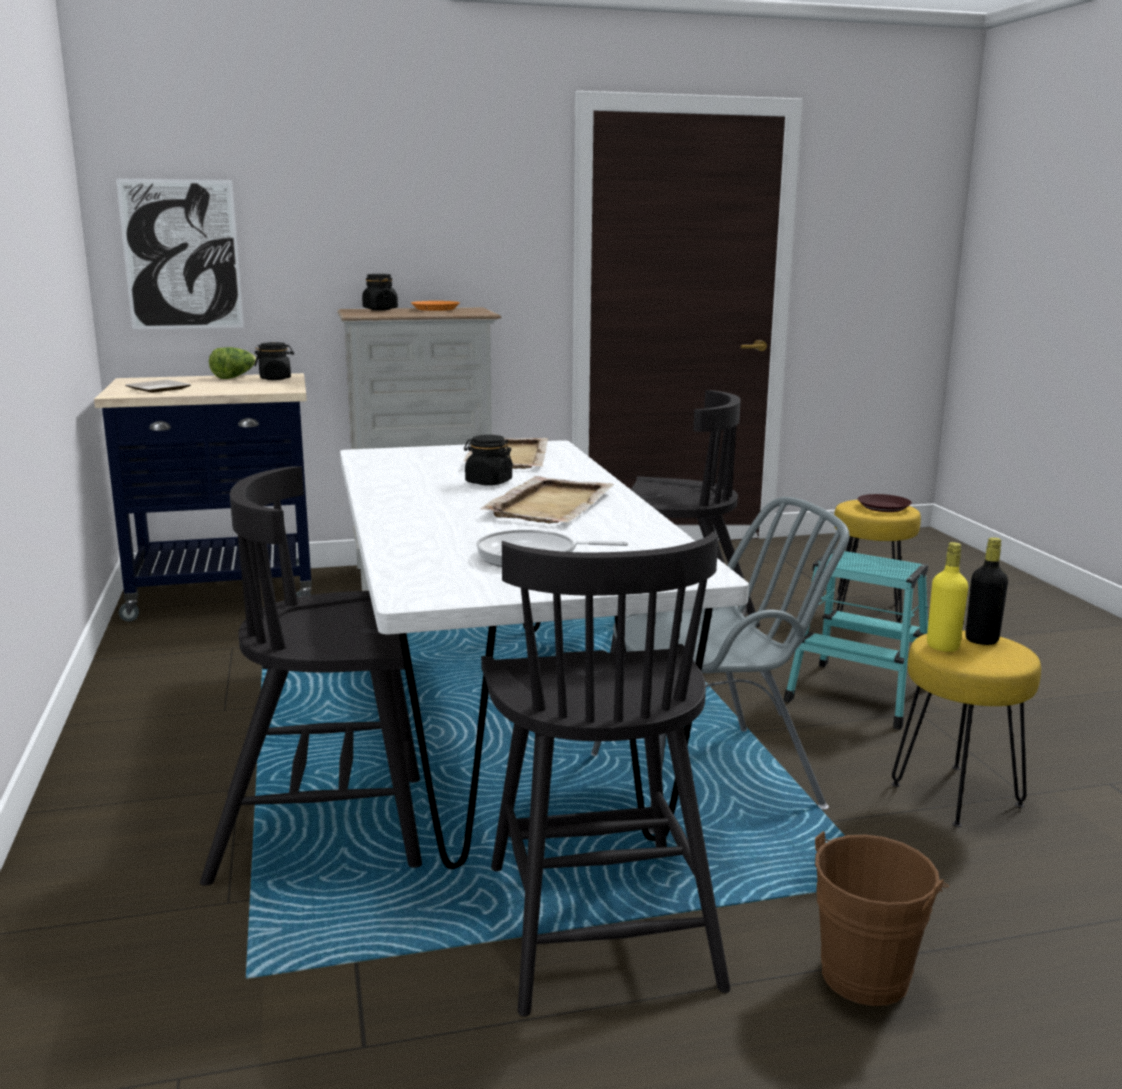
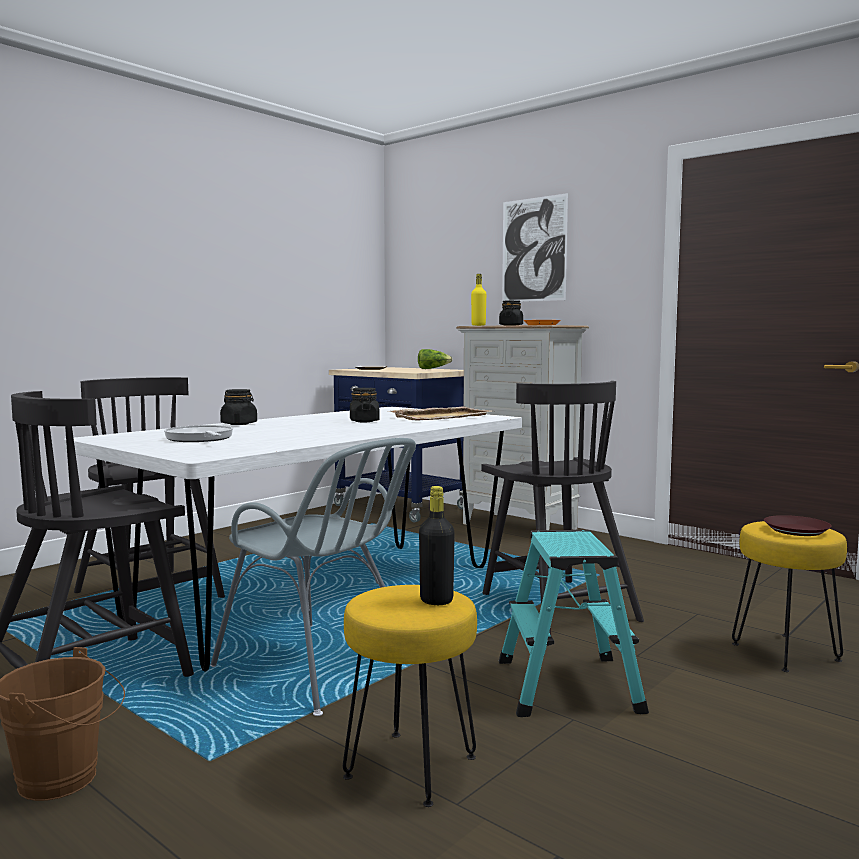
camera: 55 degrees right, 10 degrees down
(181, 255) = (423, 293): picture -> picture (533, 250)
(275, 378) = (444, 370): black jar -> black jar (239, 424)
(551, 504) = (330, 430): beige tray -> none
(942, 646) = (394, 591): yellow bottle -> yellow bottle (478, 325)

